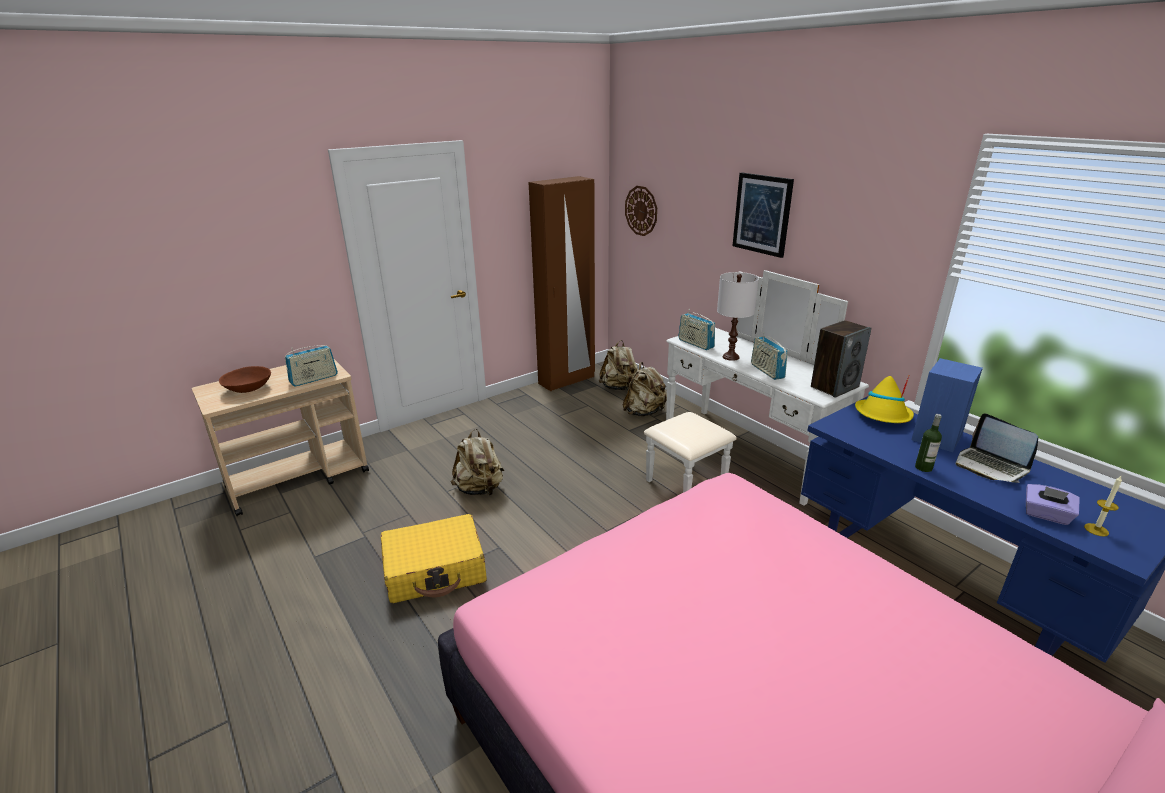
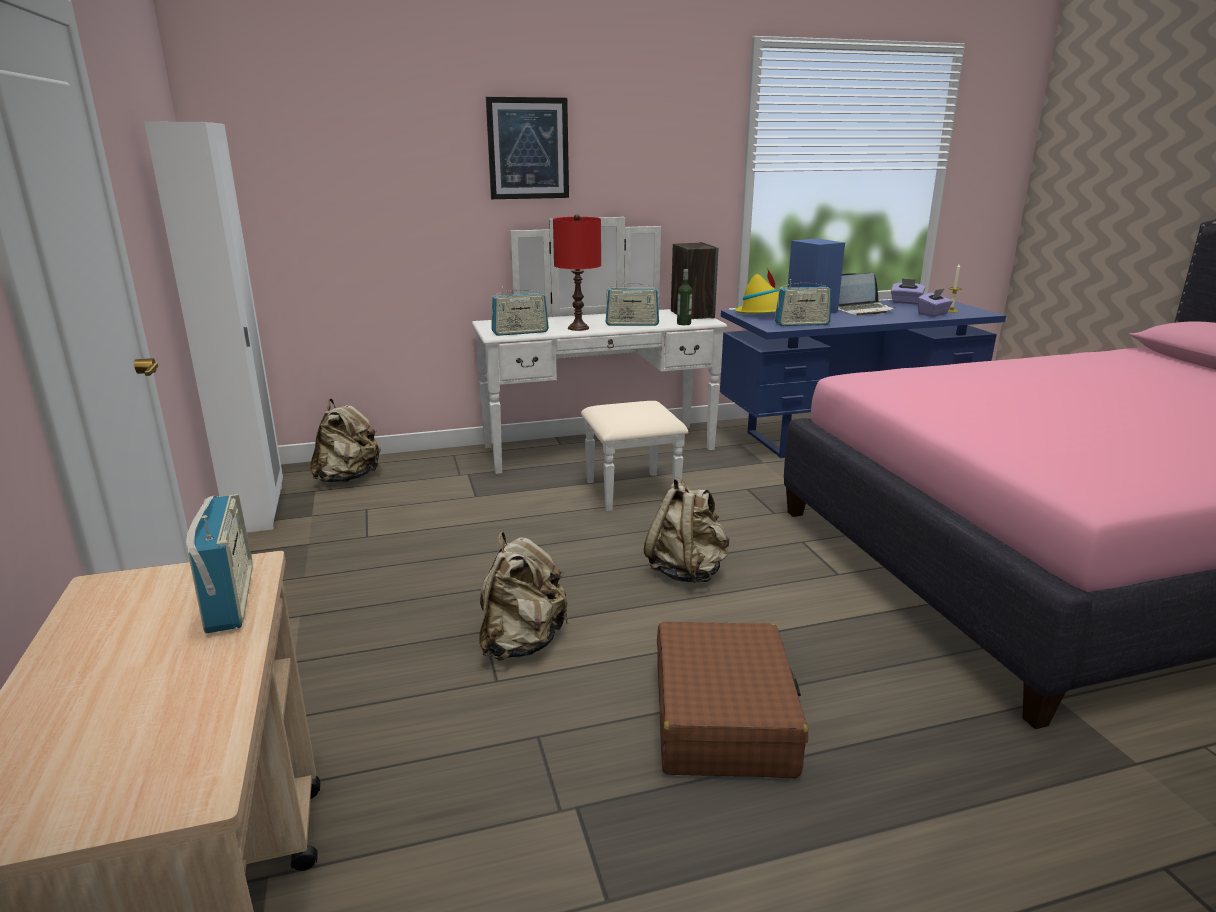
camera: 70 degrees left, 5 degrees down
(248, 389) = (134, 717): brown bowl -> none
(435, 569) = (723, 718): yellow suitcase -> brown suitcase
(567, 380) = (258, 509): brown wardrobe -> white wardrobe
(641, 210) = (286, 182): wall clock -> none
(644, 412) = (441, 477): beige backpack -> beige backpack (687, 571)
(730, 357) = (578, 328): white table lamp -> red table lamp
(863, 438) = (802, 324): none -> radio
(923, 467) = (859, 321): bottle -> bottle (684, 323)
(1093, 493) = (906, 302): none -> purple tissue box

